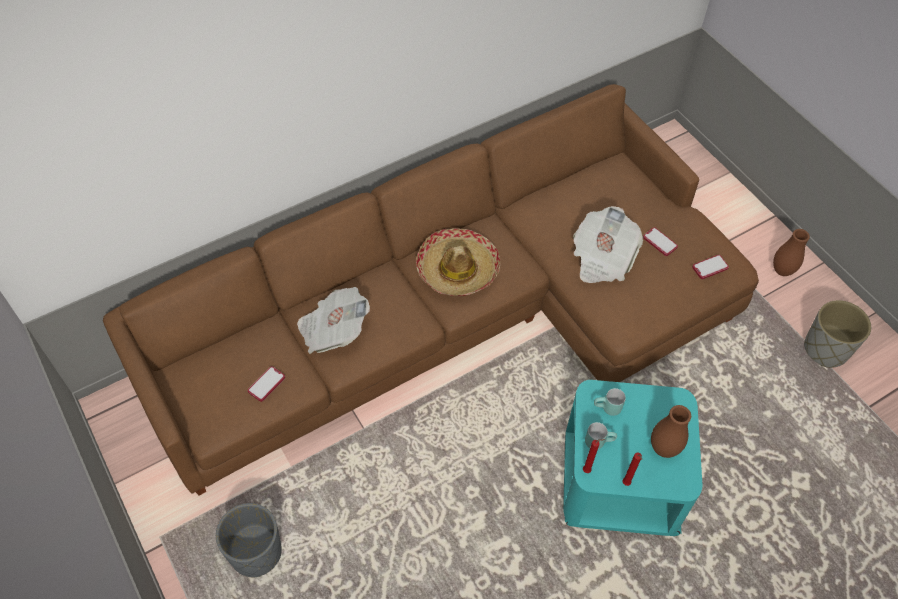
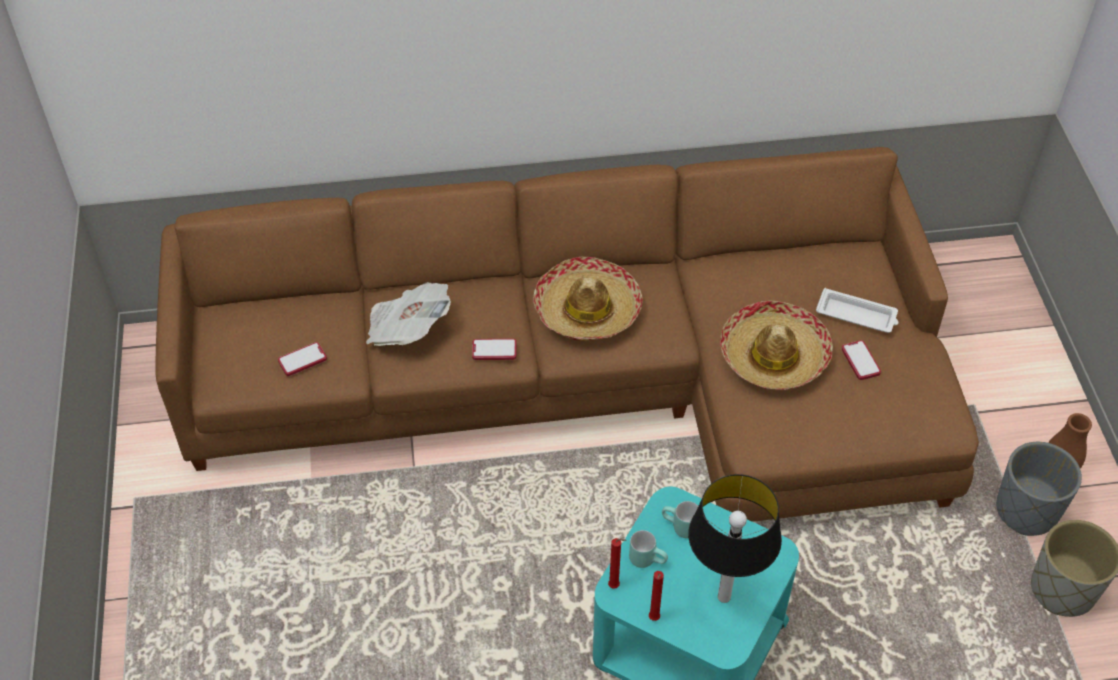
camera: 25 degrees right, 5 degrees down
(256, 552) = (226, 554): grey planter -> grey planter (1027, 511)
(602, 258) = (774, 355): newspaper -> hat
(640, 210) = (857, 315): none -> white tray
(664, 448) = (724, 598): brown vase -> table lamp
(710, 267) = (910, 412): phone -> phone (494, 350)

